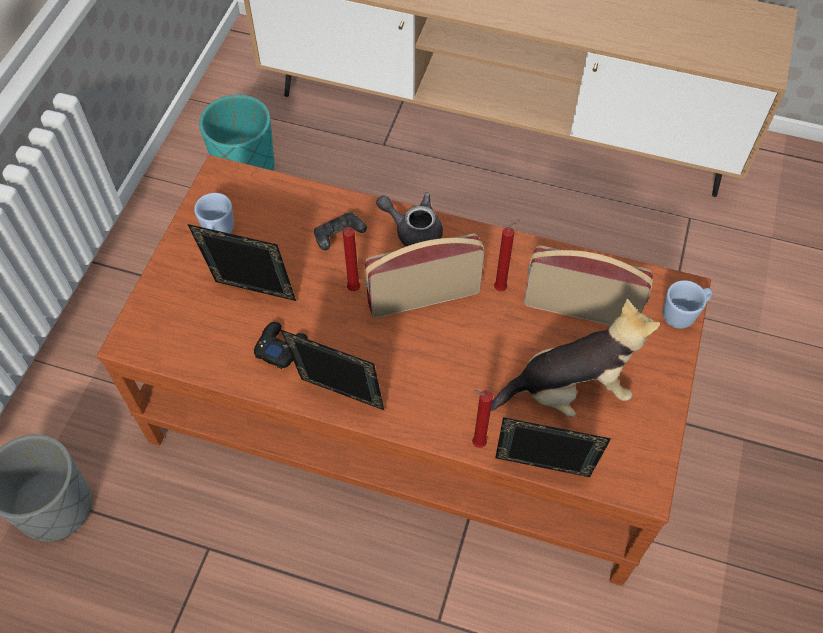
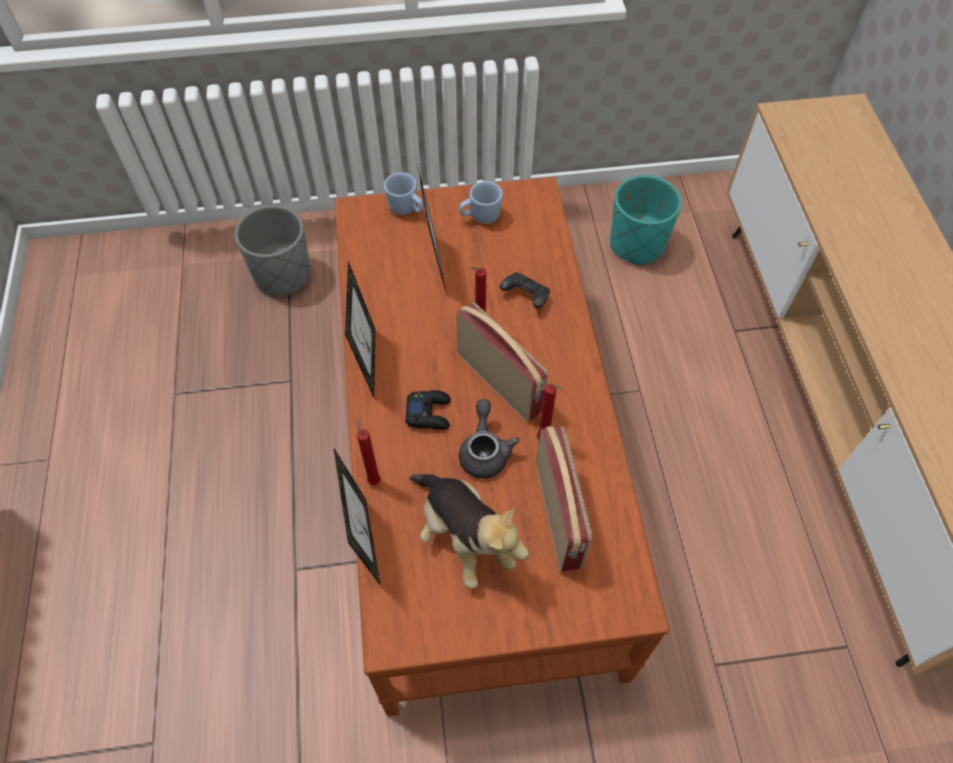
camera: 65 degrees right, 0 degrees up
(280, 347) = (397, 303): black game controller -> black game controller (429, 413)
(413, 230) = (566, 346): grey teapot -> grey teapot (484, 451)
(683, 314) = (606, 615): blue mug -> blue mug (406, 209)

